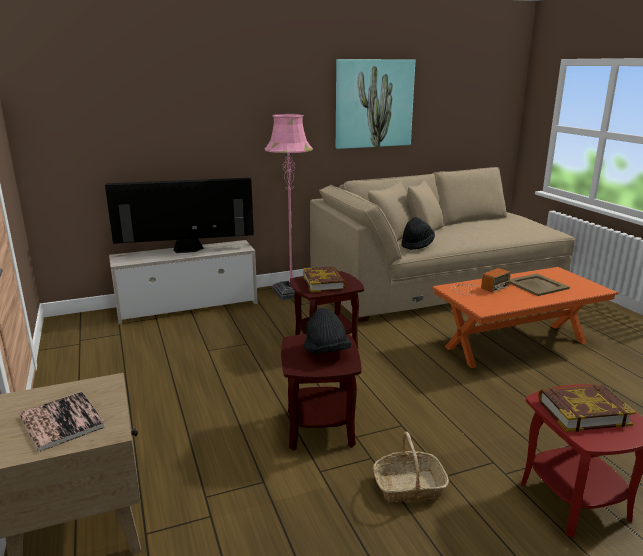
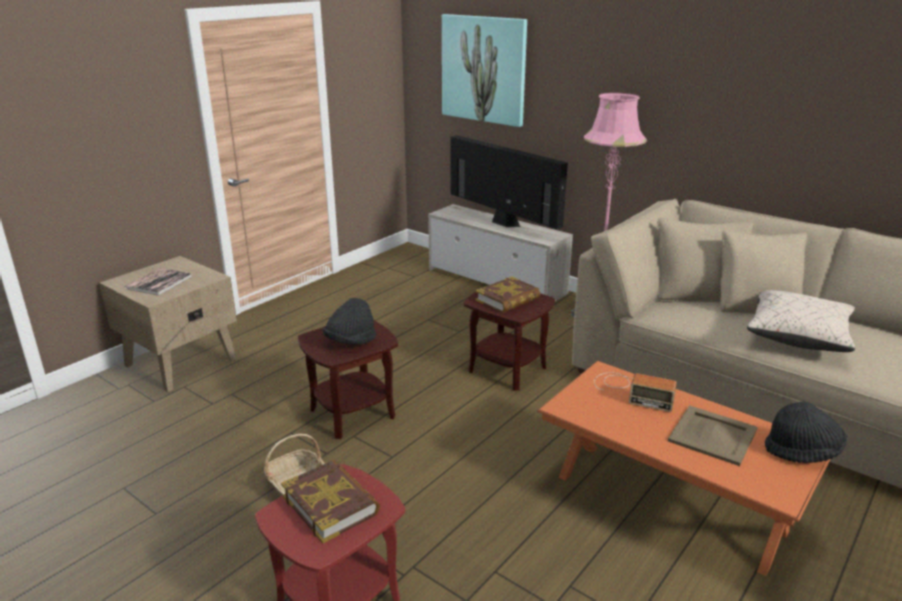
camera: 60 degrees right, 5 degrees up
(373, 103) = (776, 98): picture -> picture (484, 69)
(417, 245) = (686, 314): black hat -> black hat (802, 452)
(468, 233) = (798, 335): none -> beige pillow

